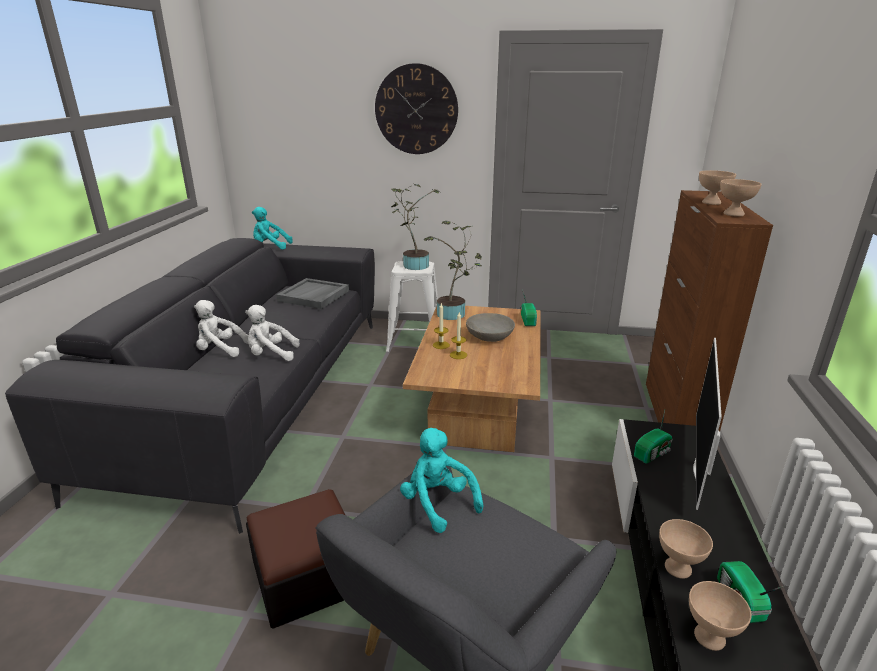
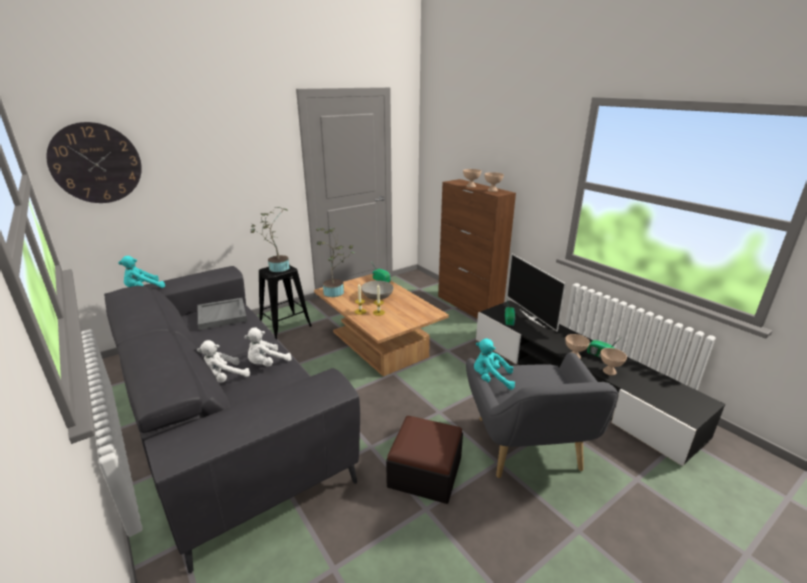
camera: 45 degrees left, 0 degrees up
(414, 342) = (285, 326): white stool -> black stool
(416, 110) = (243, 150): wall clock -> wall clock (96, 163)

